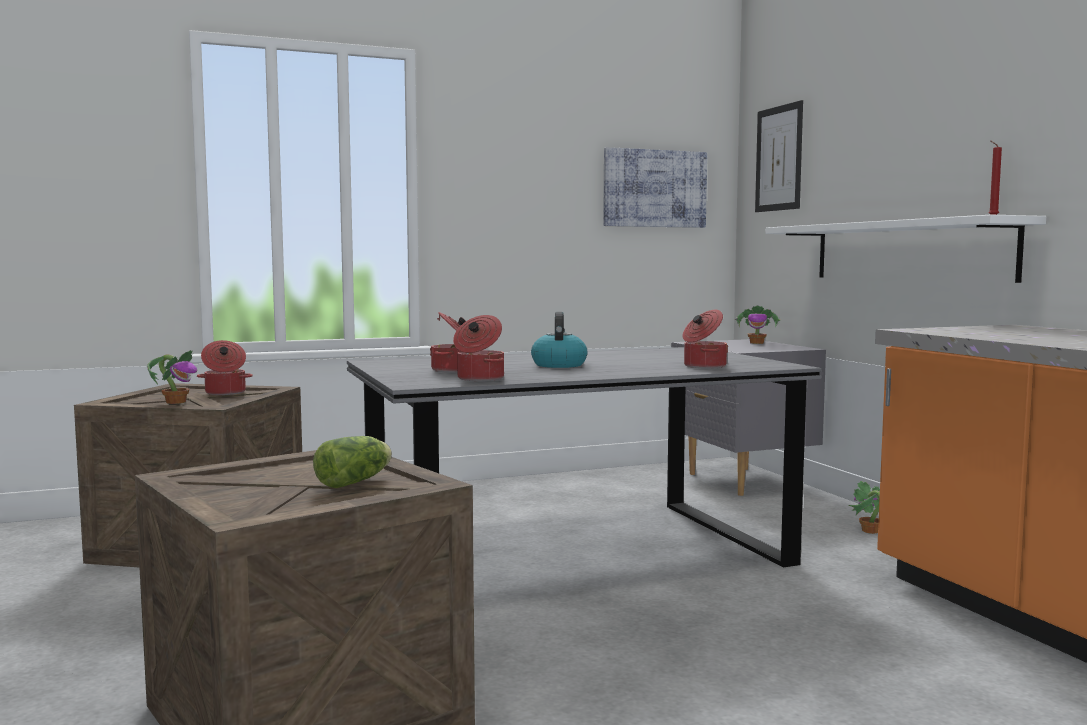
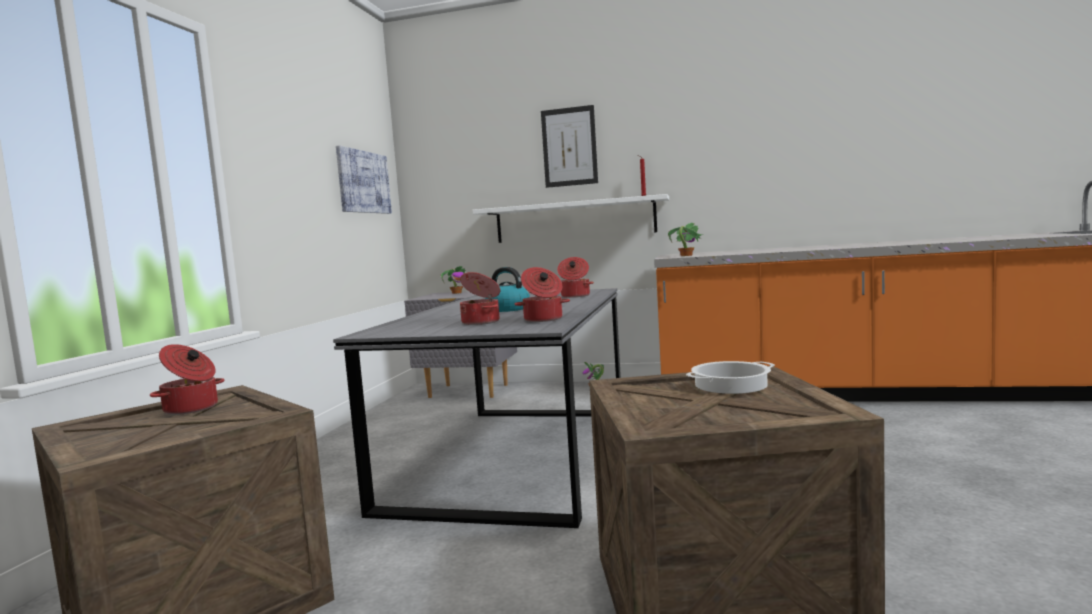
camera: 55 degrees left, 0 degrees up
(176, 402) = (197, 427): potted plant -> potted plant (686, 255)
(357, 481) = (730, 385): lettuce -> cooking pot
(779, 158) = (445, 163): picture -> picture (569, 147)

